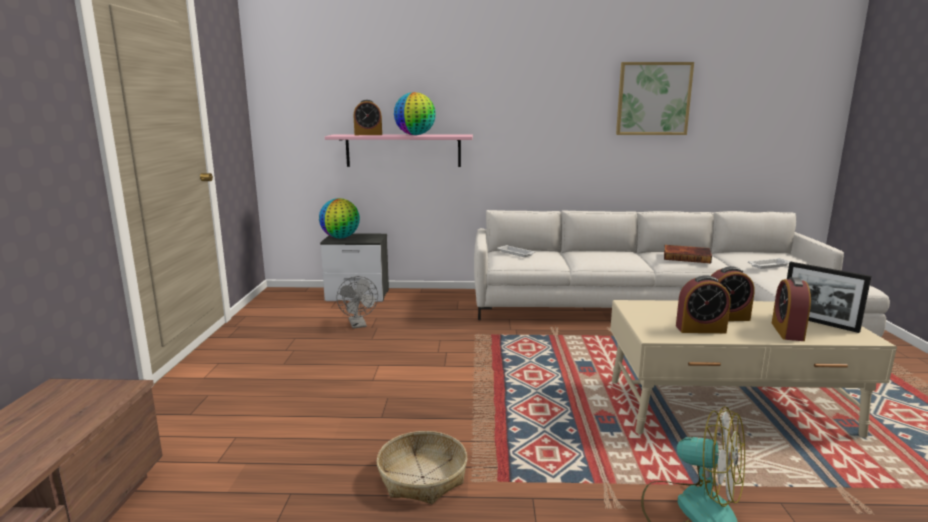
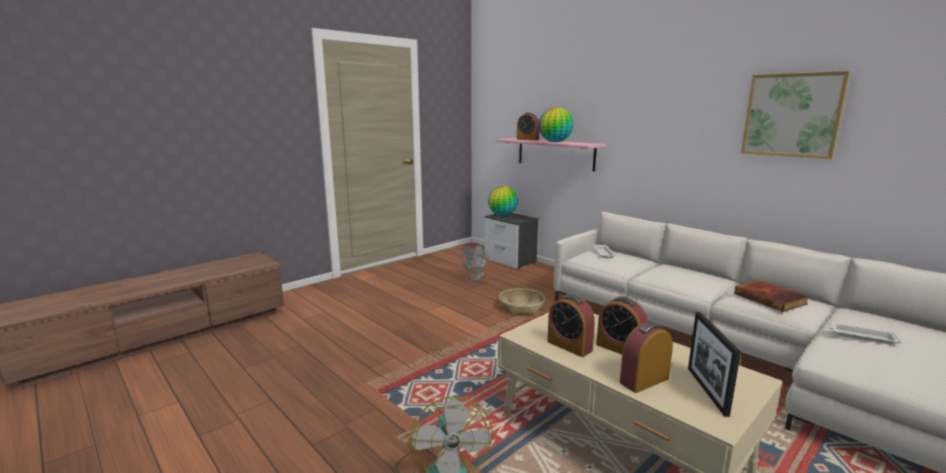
camera: 45 degrees right, 0 degrees up
(423, 477) = (353, 368): basket -> basket (521, 308)

